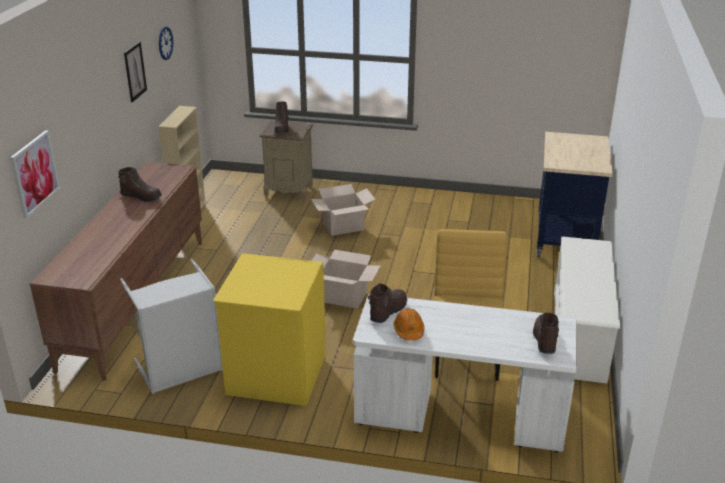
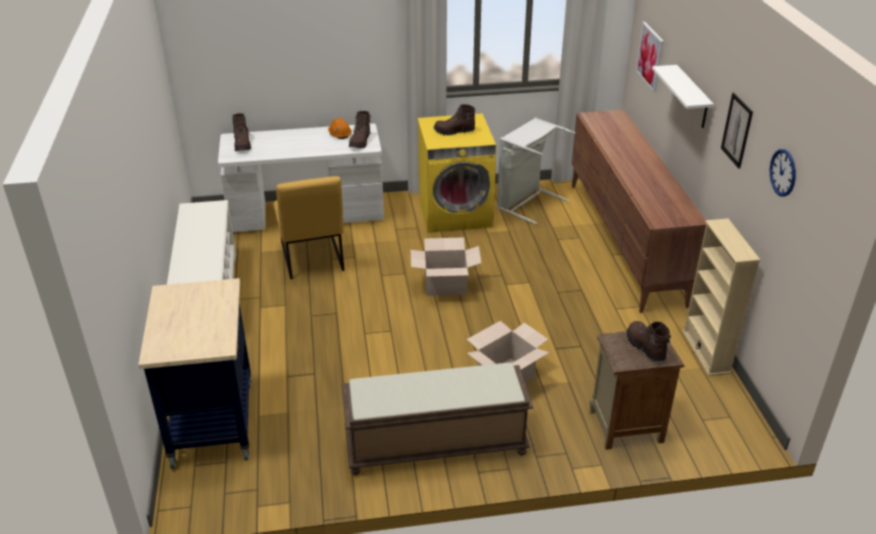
camera: 160 degrees right, 5 degrees up
(95, 117) = (692, 97): none -> white shelf
(141, 197) = (650, 183): brown boot -> brown boot (454, 131)
(415, 204) = (435, 445): none -> brown bench

